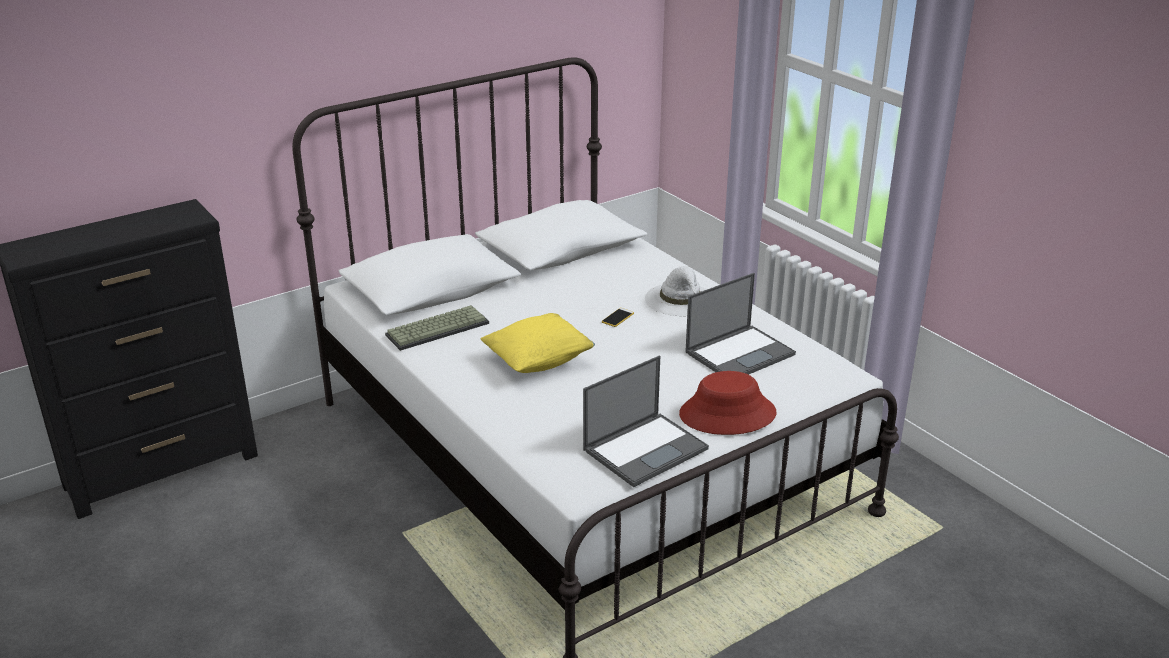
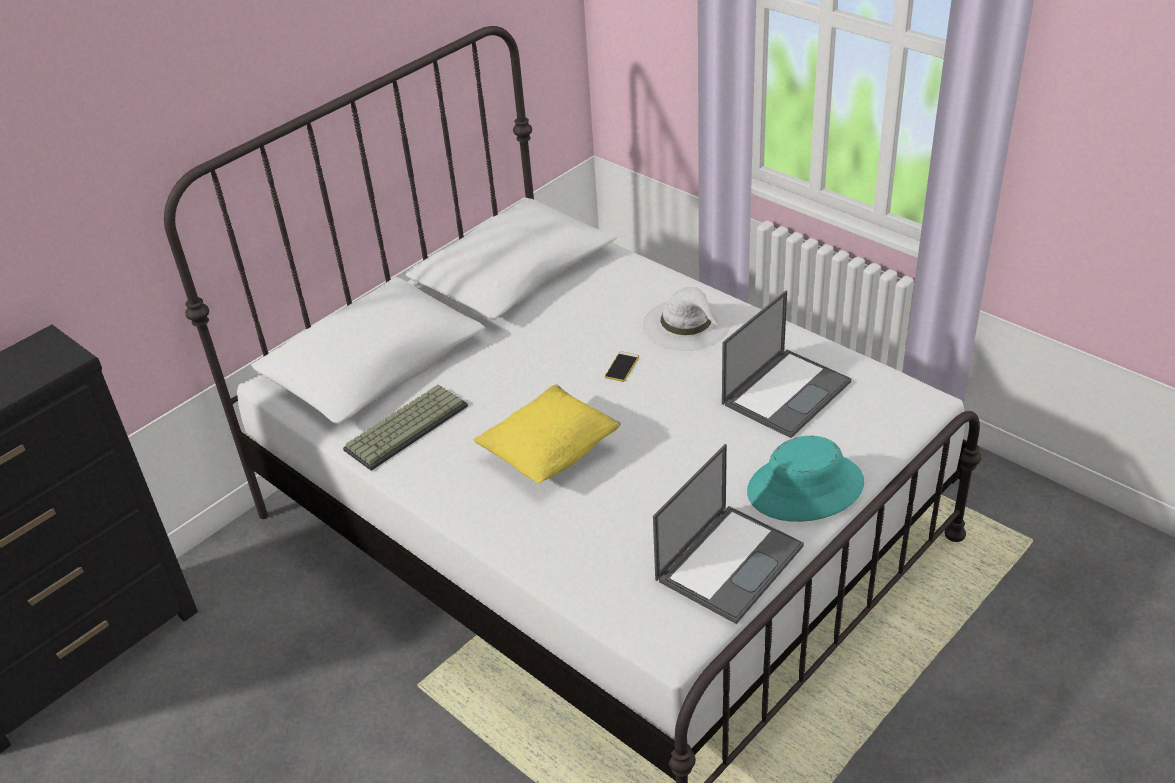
camera: 10 degrees left, 10 degrees up
(727, 414) = (805, 488): red hat -> turquoise hat

